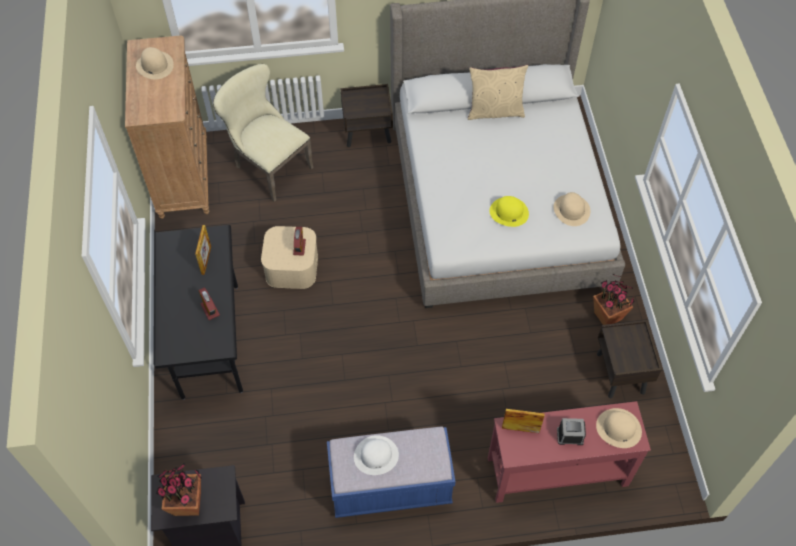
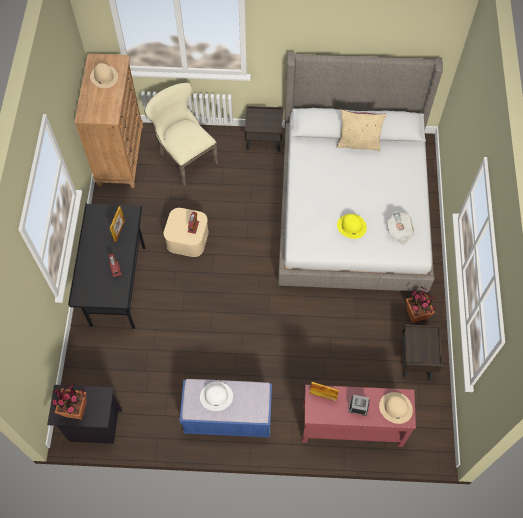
camera: 10 degrees right, 5 degrees up
(571, 210) = (400, 232): beige hat -> newspaper

